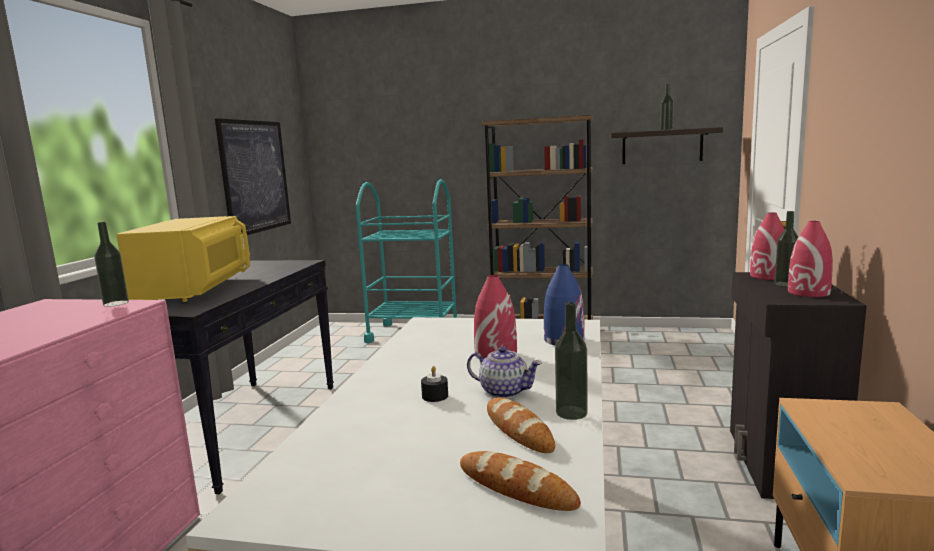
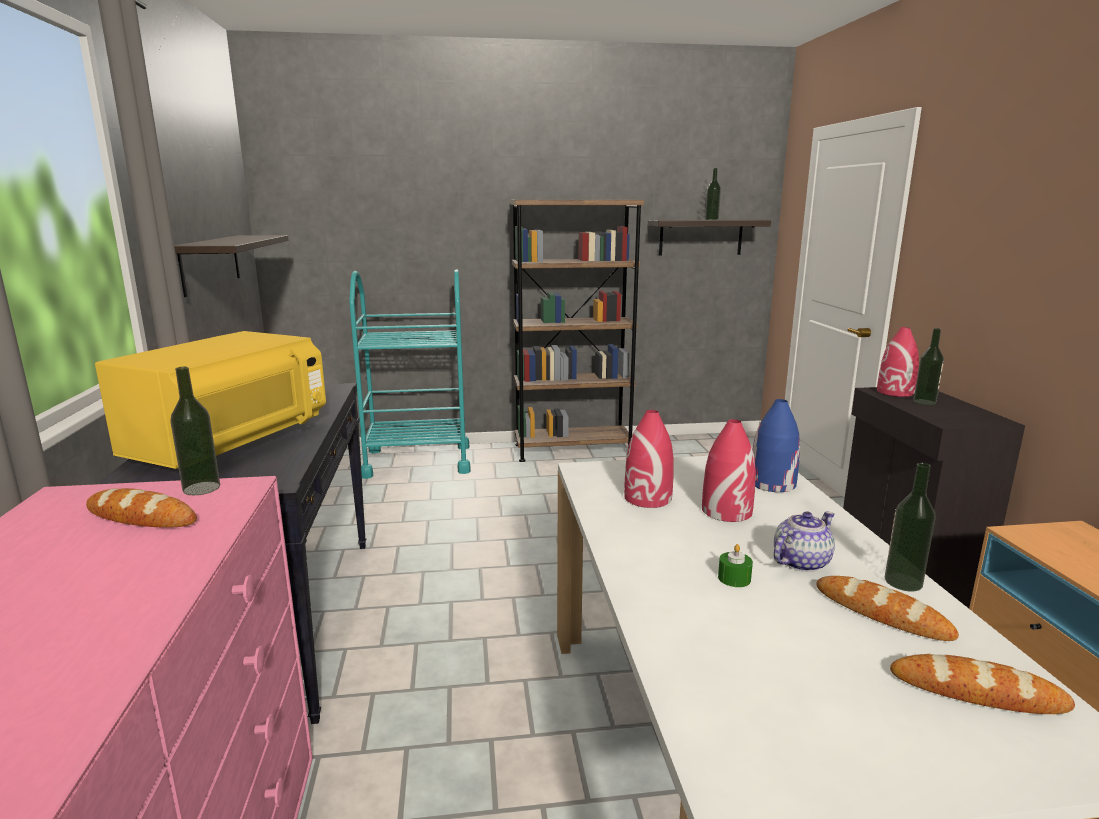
camera: 20 degrees left, 5 degrees up
(65, 314) = (141, 516): none -> bread
(197, 290) = (231, 443): yellow microwave -> yellow microwave turned 45 degrees clockwise
(255, 176) = (211, 263): picture -> shelf
(435, 396) = (734, 578): black candle -> green candle
(504, 391) = (800, 562): teapot -> teapot turned 45 degrees counterclockwise
(809, 292) = (958, 412): red vase -> red vase (648, 498)

